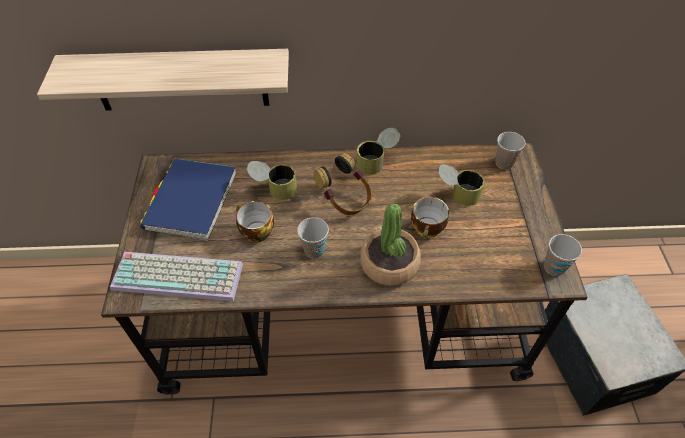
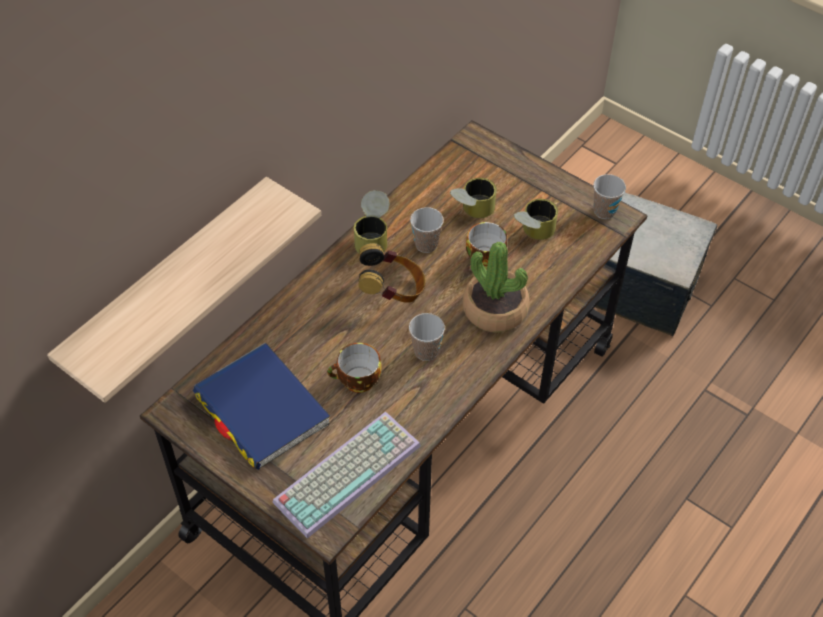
camera: 50 degrees left, 0 degrees up
(274, 189) = (319, 334): can -> can (532, 233)
(504, 163) = (473, 156): cup -> cup (426, 245)

